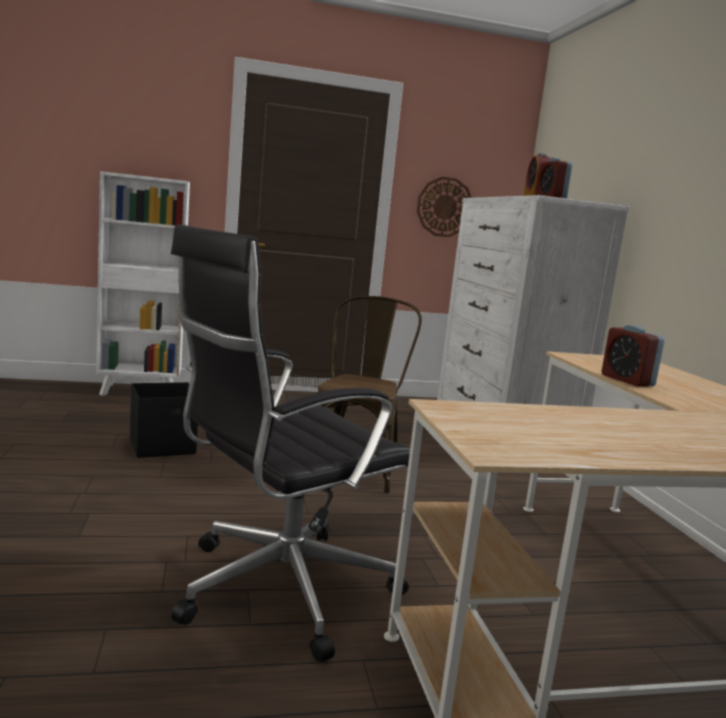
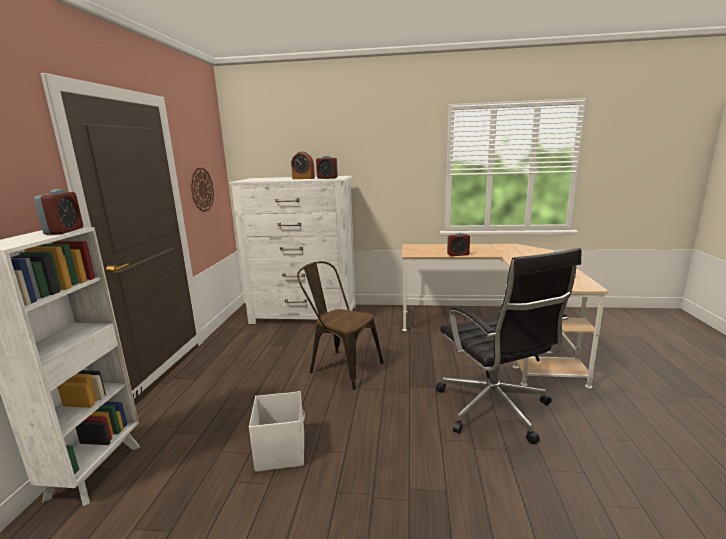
camera: 70 degrees left, 5 degrees up
(163, 447) = (281, 450): black storage box -> white storage box
(169, 178) = (64, 231): none -> alarm clock

